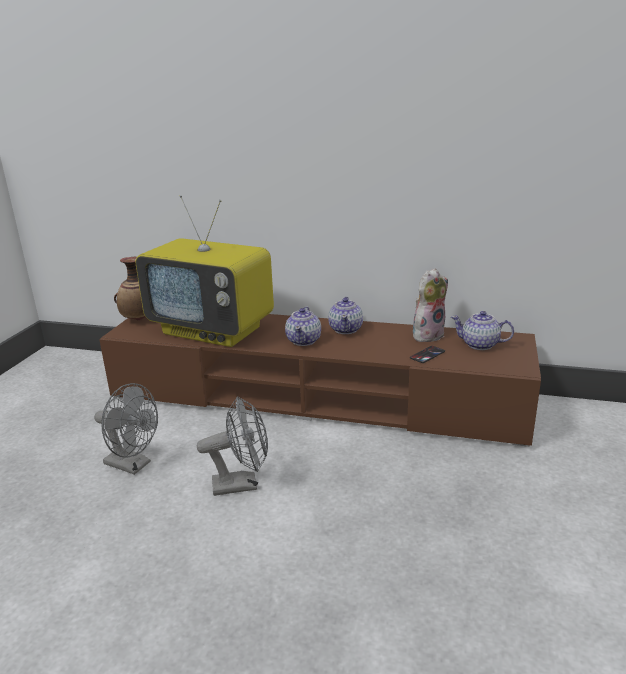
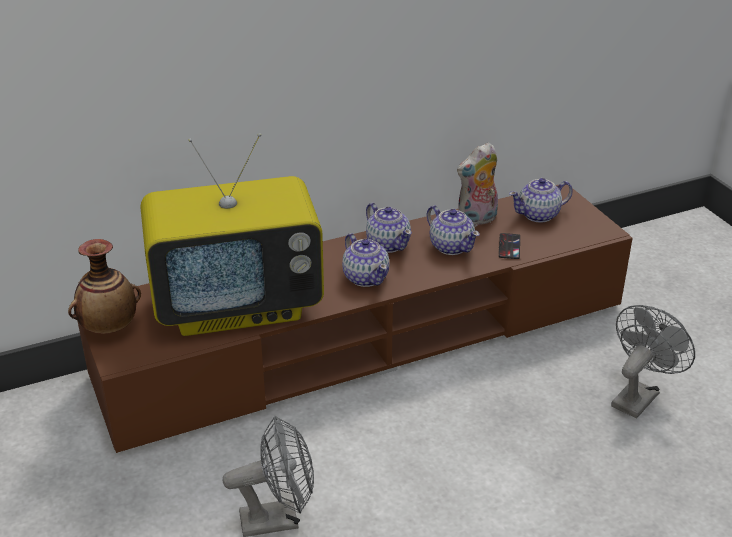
camera: 40 degrees left, 10 degrees up
(242, 484) = (424, 474): grey fan -> grey fan (638, 396)
(385, 342) = (451, 246): none -> teapot
(427, 335) = (477, 220): plush toy -> plush toy turned 135 degrees counterclockwise

